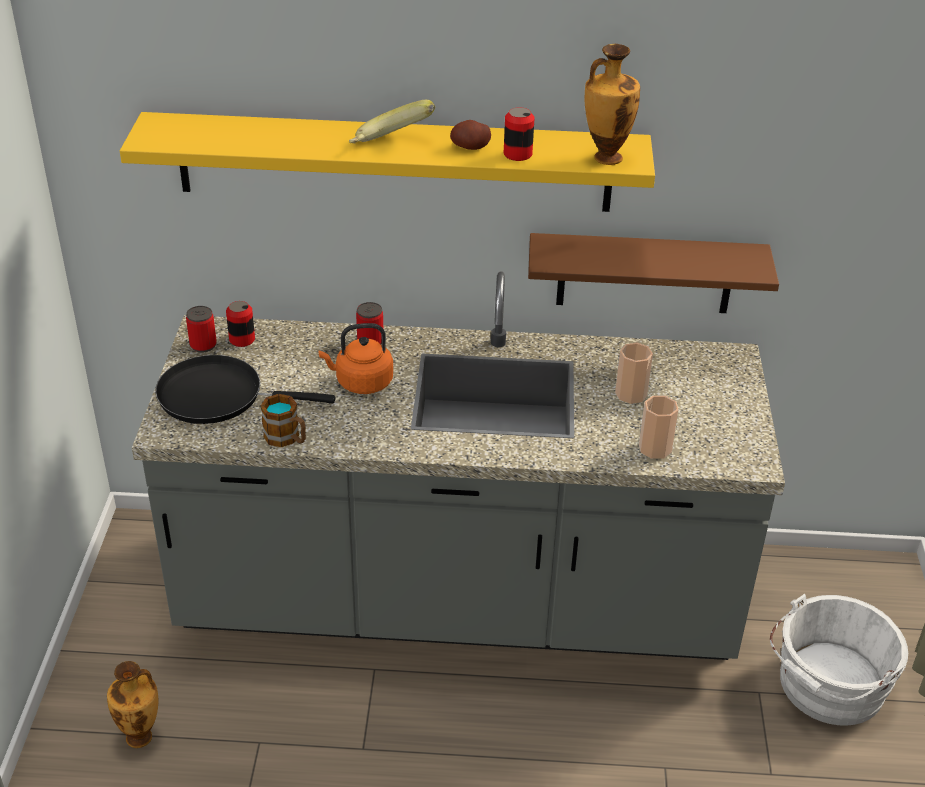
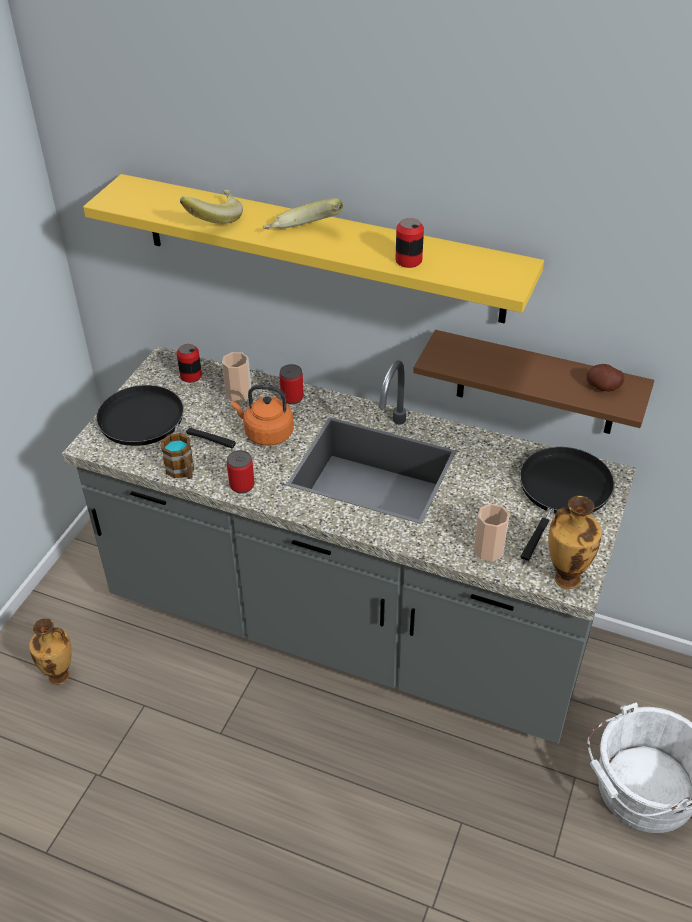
camera: 20 degrees right, 5 degrees up
(203, 345) = (158, 375): can -> can (242, 485)
(281, 143) = (213, 219): none -> banana
(470, 147) = (370, 247): potato -> potato (603, 387)
(605, 157) = (487, 276): vase -> vase (565, 578)
(631, 394) = (492, 492): cup -> cup (238, 394)
(699, 380) = (562, 492): none -> black frying pan

